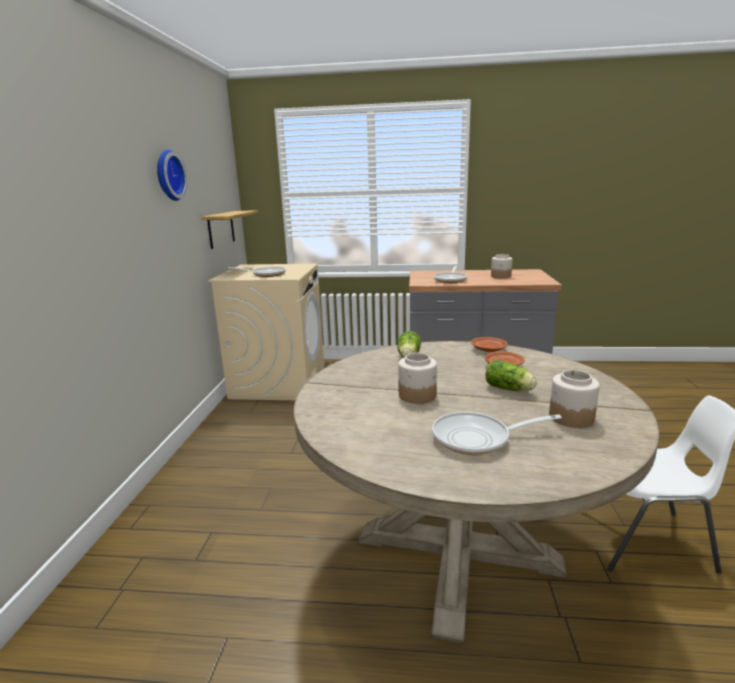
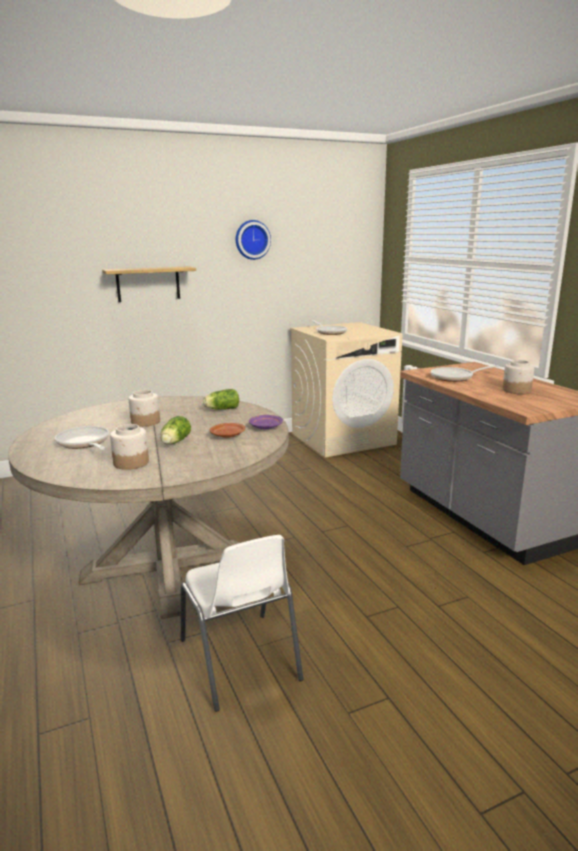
camera: 60 degrees right, 0 degrees up
(221, 229) = (330, 286): shelf -> shelf (148, 284)
(488, 349) = (265, 427): brown plate -> purple plate

